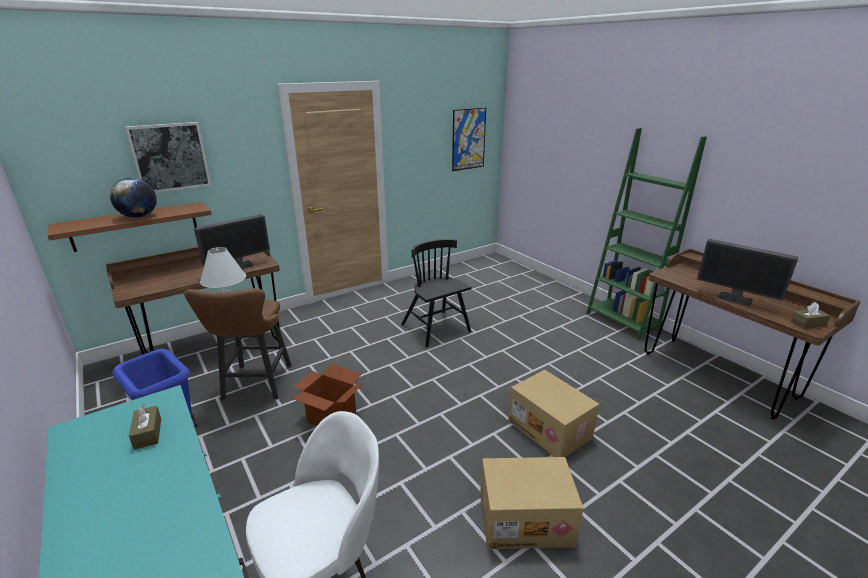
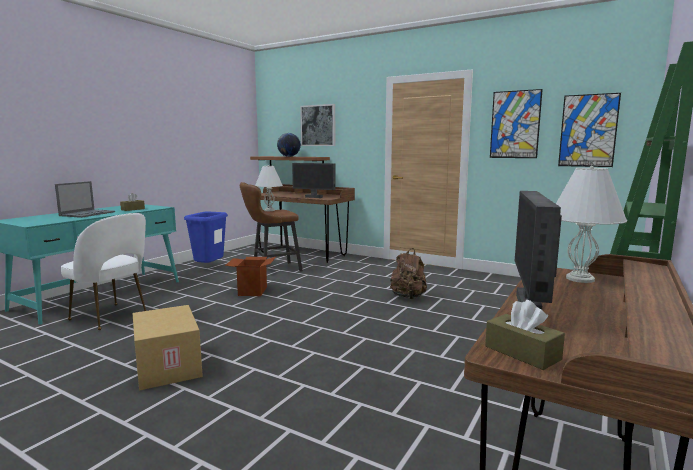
camera: 65 degrees right, 15 degrees down
(137, 497) = (88, 214): none -> laptop
(420, 137) = (515, 124): none -> picture
(438, 329) = (408, 297): black chair -> brown backpack
(550, 429) = (294, 363): cardboard box -> none
(684, 273) = (580, 279): none -> white table lamp

